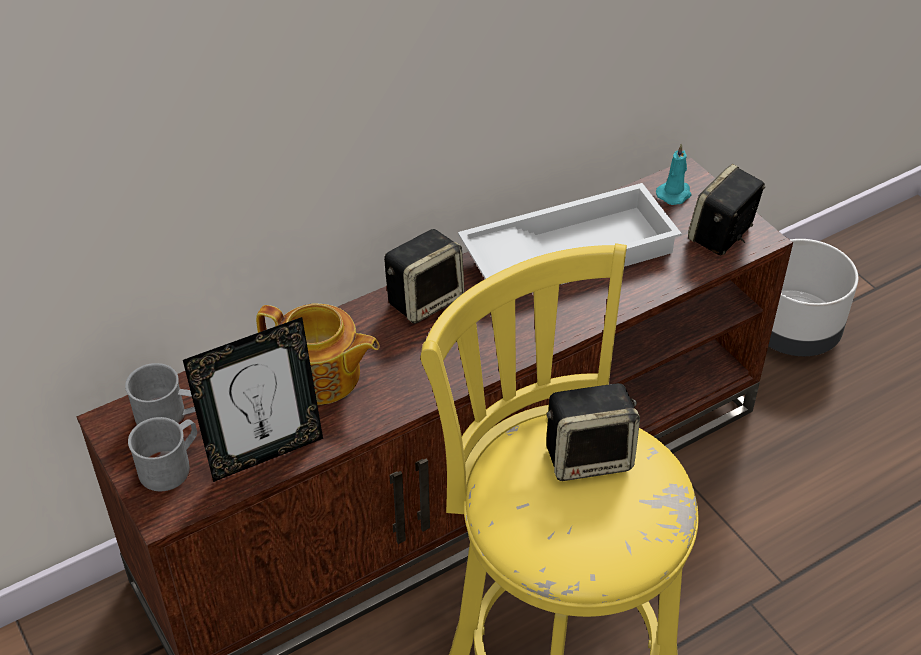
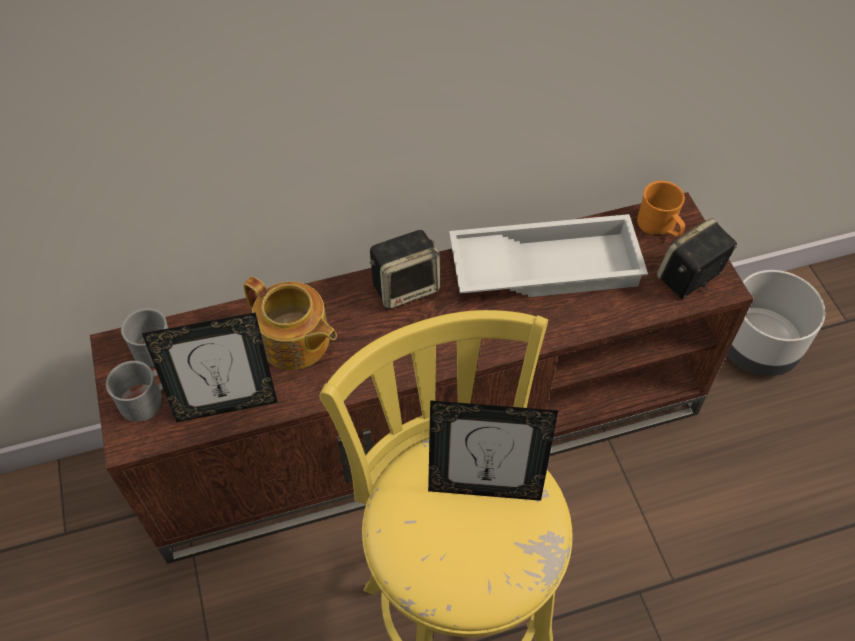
camera: 15 degrees right, 10 degrees up
(589, 456) = (484, 487): speaker -> picture frame
(674, 194) = (660, 226): turquoise candle -> orange mug

